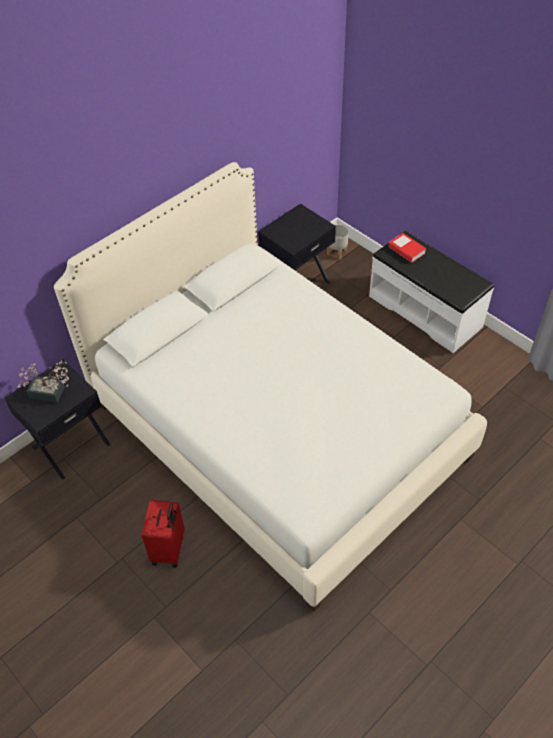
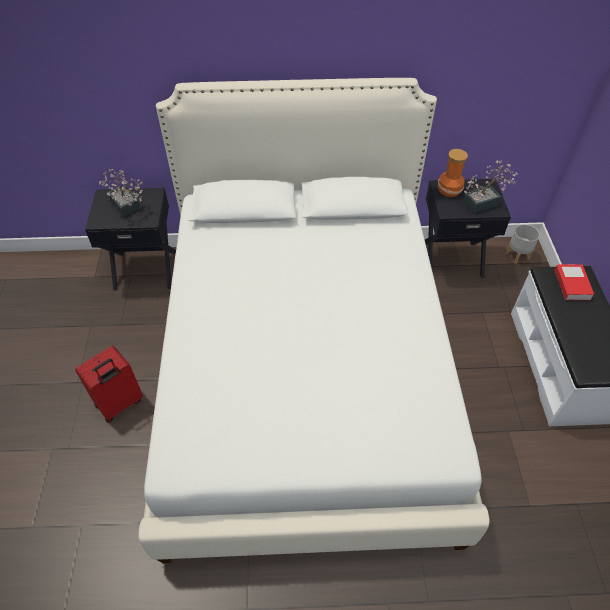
camera: 40 degrees right, 0 degrees up
(278, 230) = (448, 190): none -> vase
(310, 225) = (484, 202): none -> potted plant

